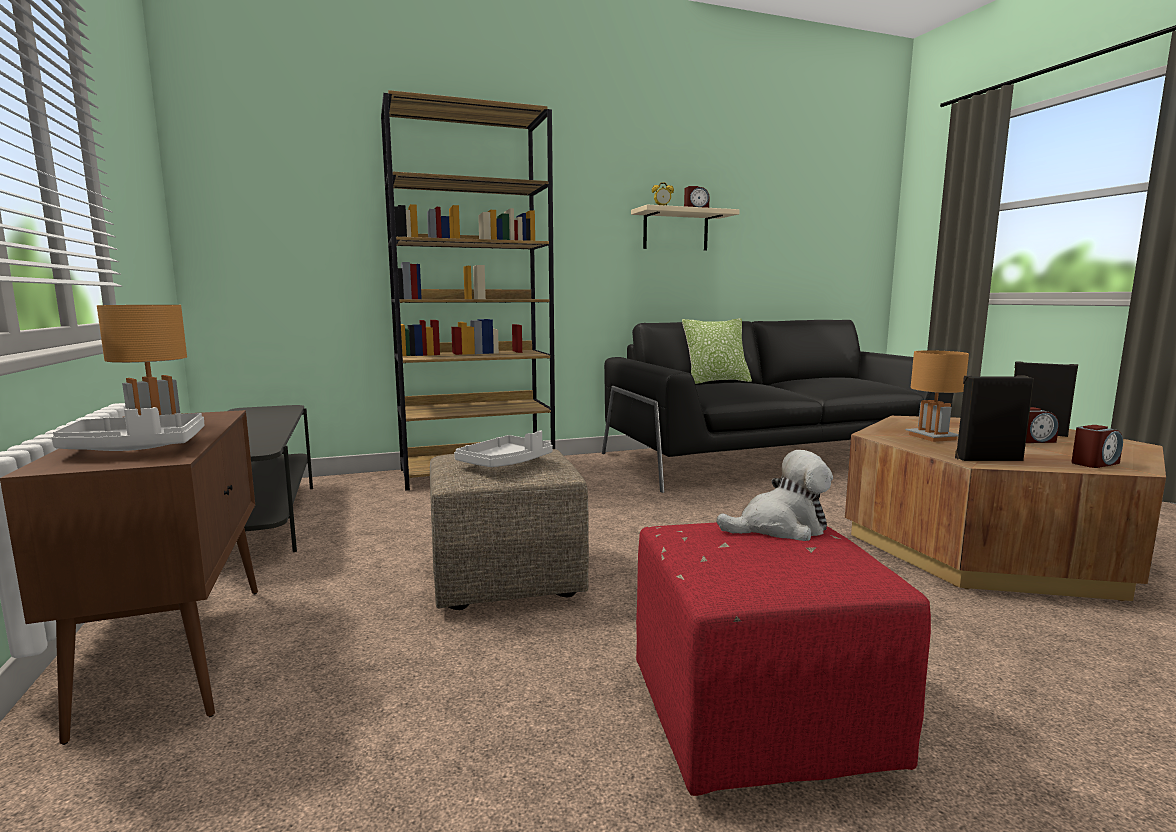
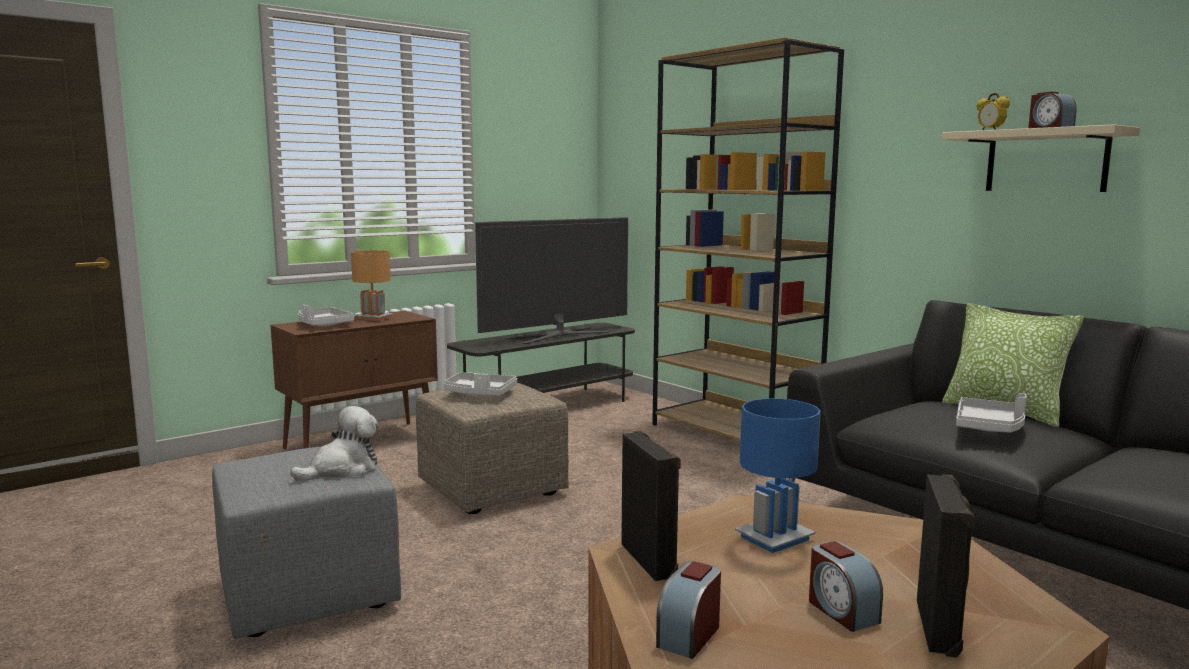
camera: 70 degrees right, 0 degrees up
(261, 423) = (558, 335): none -> television
(758, 384) = (989, 427): none -> grey tray
(760, 718) = (310, 595): red ottoman -> grey ottoman
(780, 528) = (342, 469): plush toy -> plush toy turned 105 degrees counterclockwise
(932, 437) = (775, 538): brown table lamp -> blue table lamp
(1094, 463) = (689, 635): alarm clock -> alarm clock turned 75 degrees clockwise

